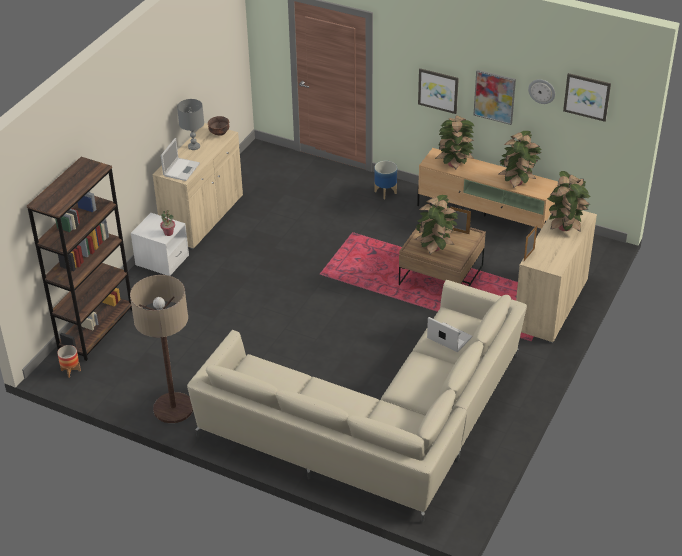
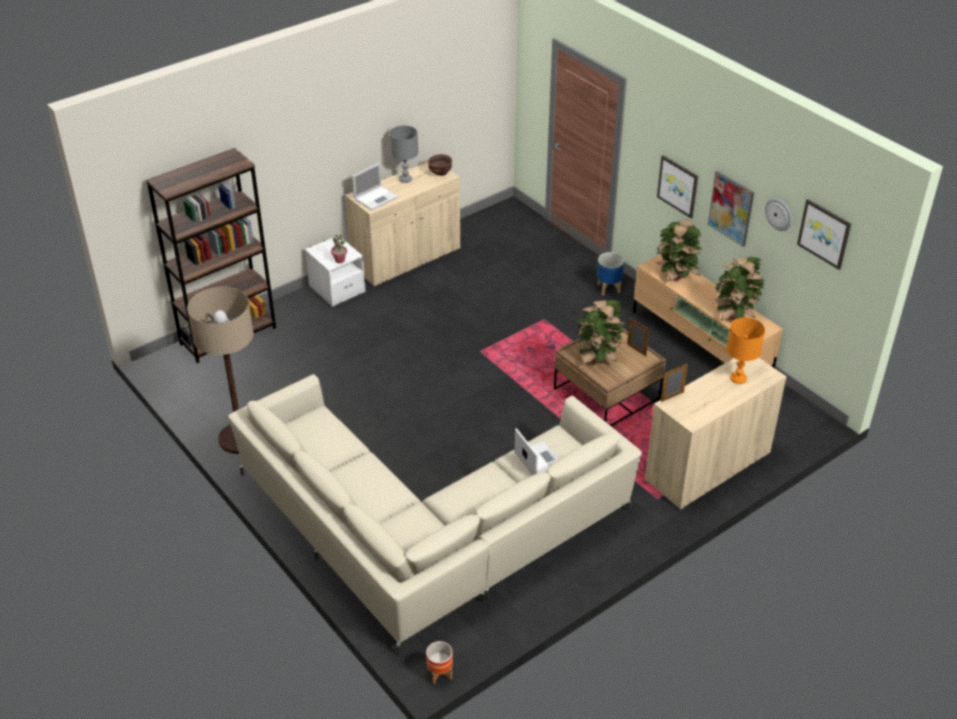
camera: 25 degrees right, 0 degrees up
(70, 370) = (176, 367): planter -> planter (439, 673)
(565, 226) = (738, 378): potted plant -> orange table lamp

